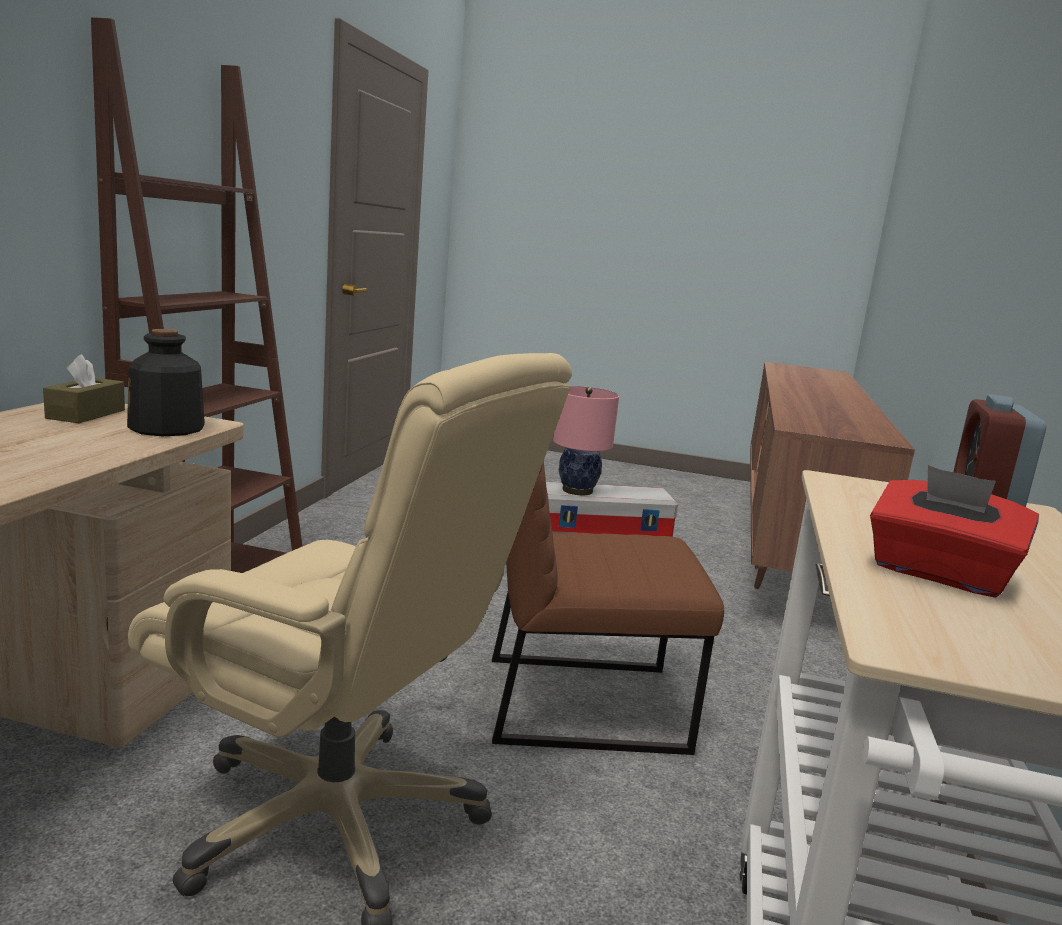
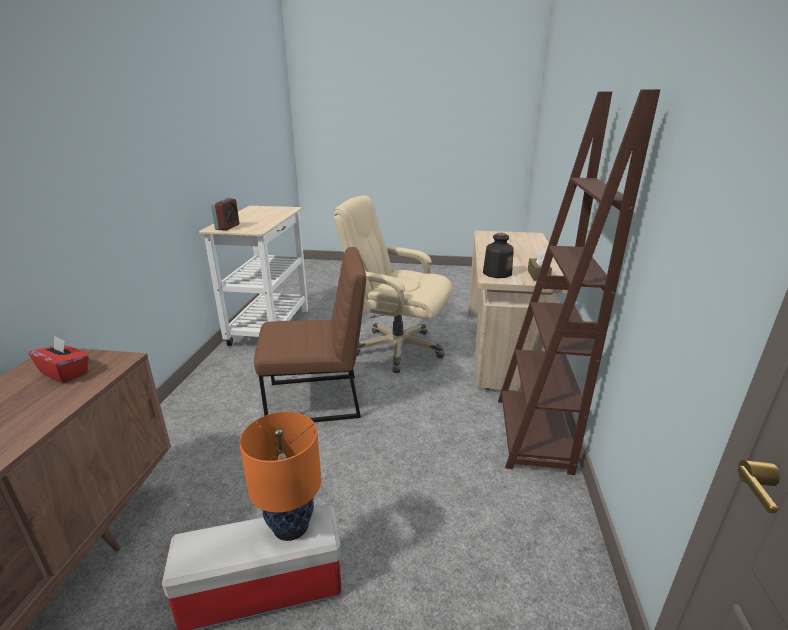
camera: 175 degrees right, 10 degrees up
(577, 490) = (291, 525): pink table lamp -> orange table lamp
(939, 574) = (270, 215): red tissue box -> red tissue box (65, 373)

